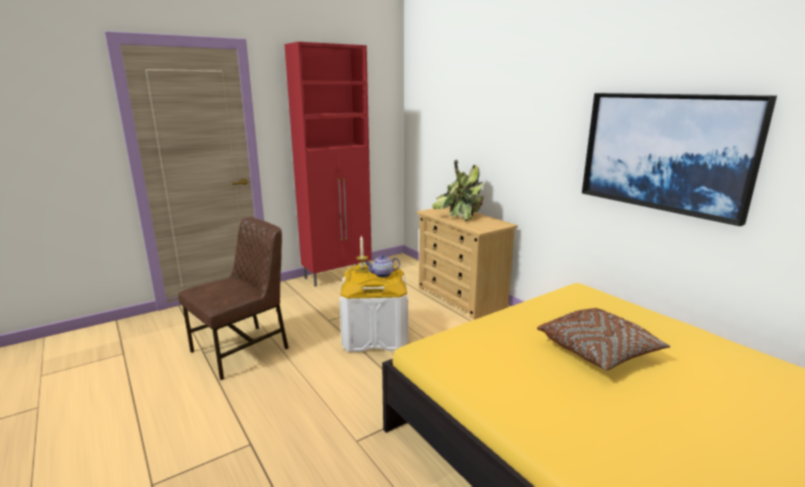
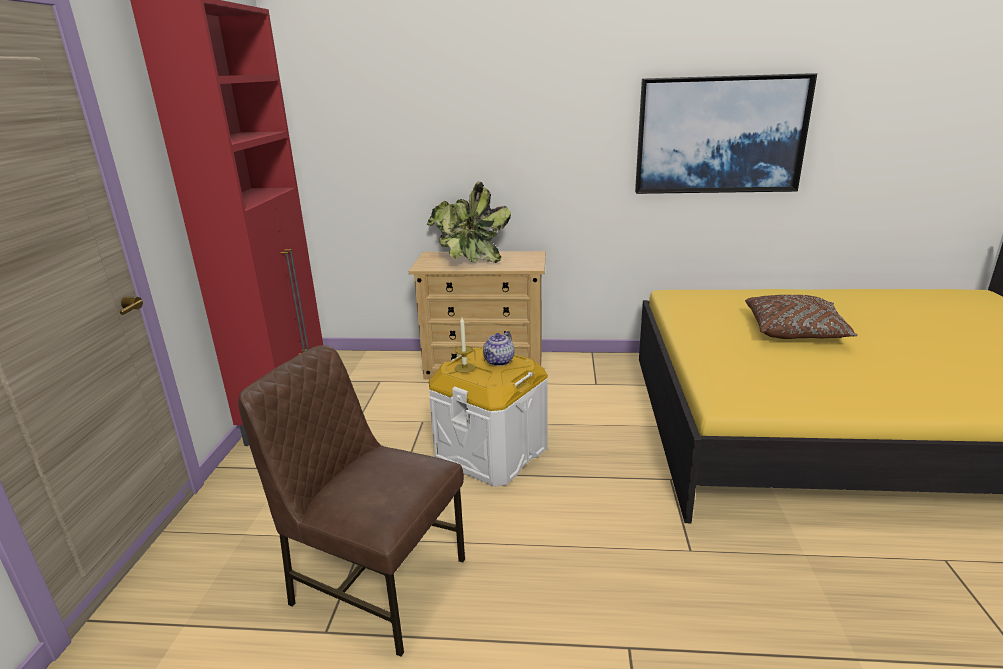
camera: 50 degrees left, 5 degrees up
(242, 350) = (375, 582): brown chair -> brown chair turned 60 degrees counterclockwise

